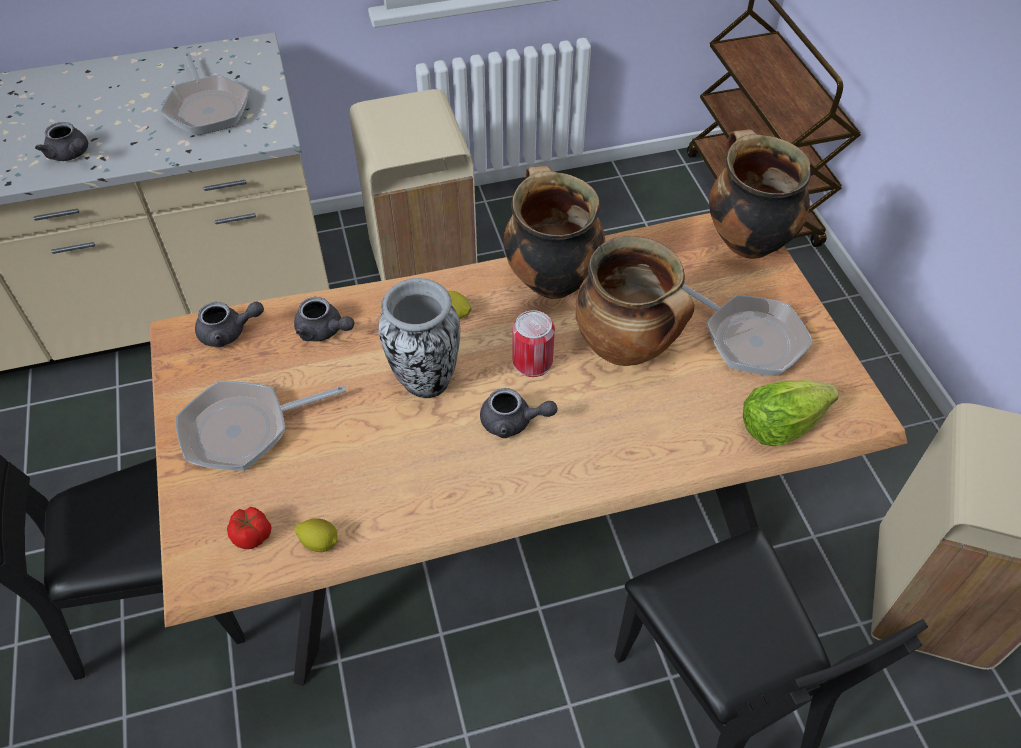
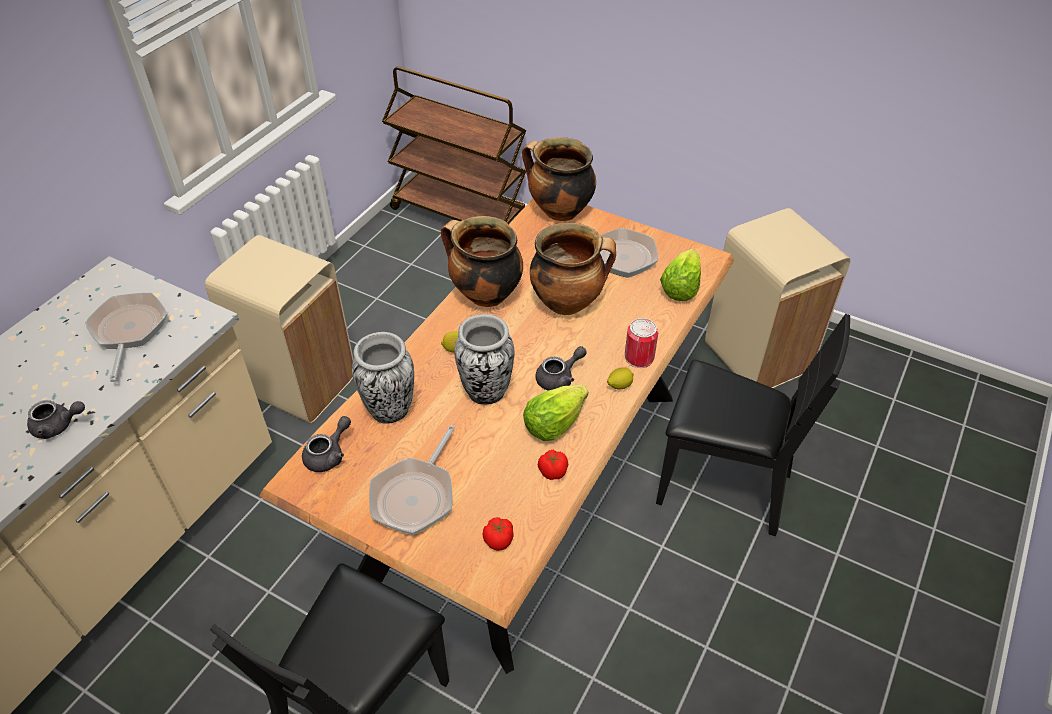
camera: 45 degrees left, 5 degrees down
(207, 107) = (128, 331): frying pan -> frying pan turned 120 degrees counterclockwise
(320, 542) = (539, 512): lemon -> lemon (619, 385)
(324, 331) = (390, 411): grey teapot -> vase
(382, 512) = (552, 471): none -> tomato
(446, 465) = (553, 424): none -> lettuce
(532, 362) = (530, 342): can -> can (639, 357)

